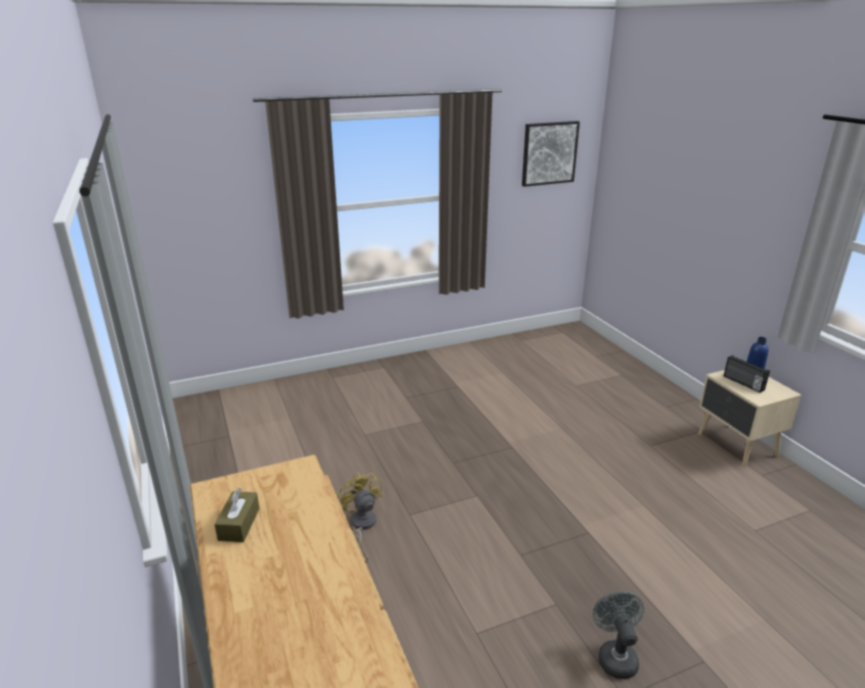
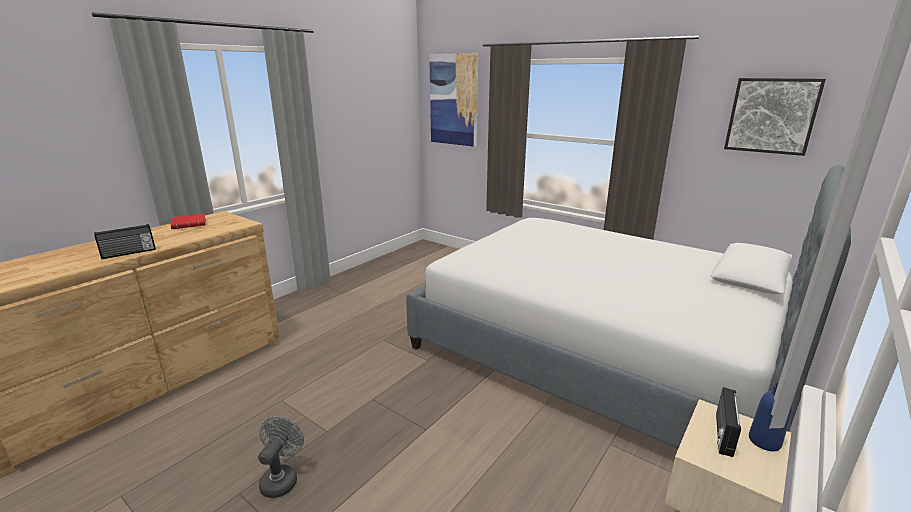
camera: 60 degrees right, 5 degrees down
(196, 180) = (454, 100): none -> picture
(239, 524) = (190, 224): brown tissue box -> red book
(346, 596) = (129, 253): none -> radio
(360, 525) = (359, 327): yellow fan -> none
(535, 398) = (597, 351): none -> bed
(615, 655) = (282, 478): grey fan -> grey fan turned 45 degrees counterclockwise

